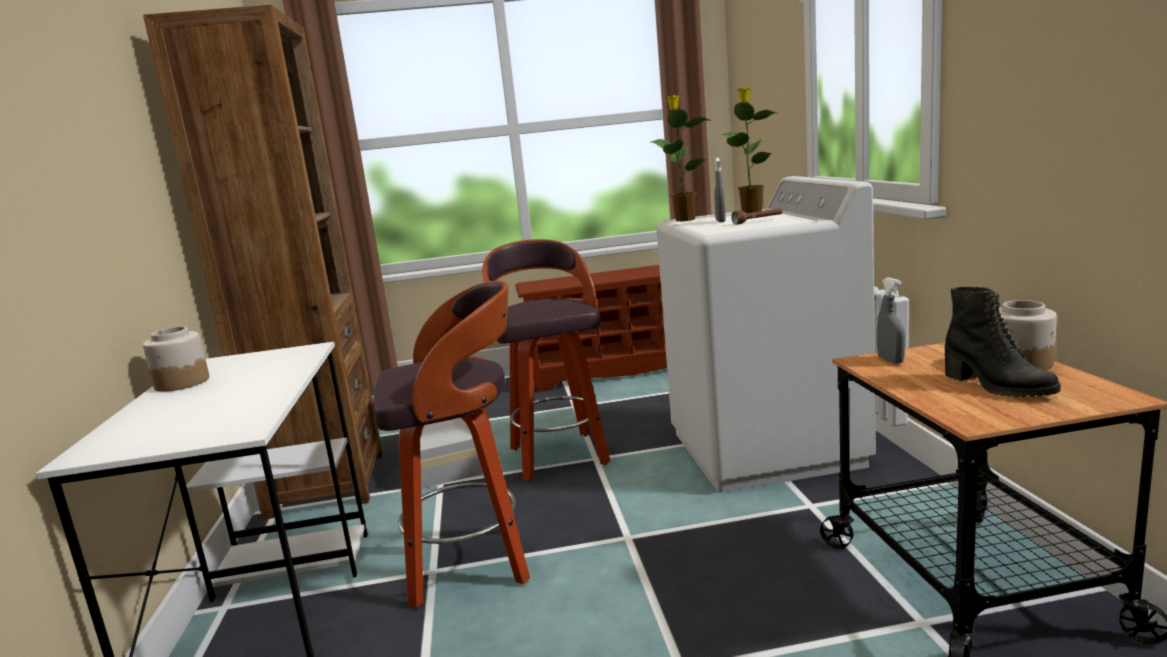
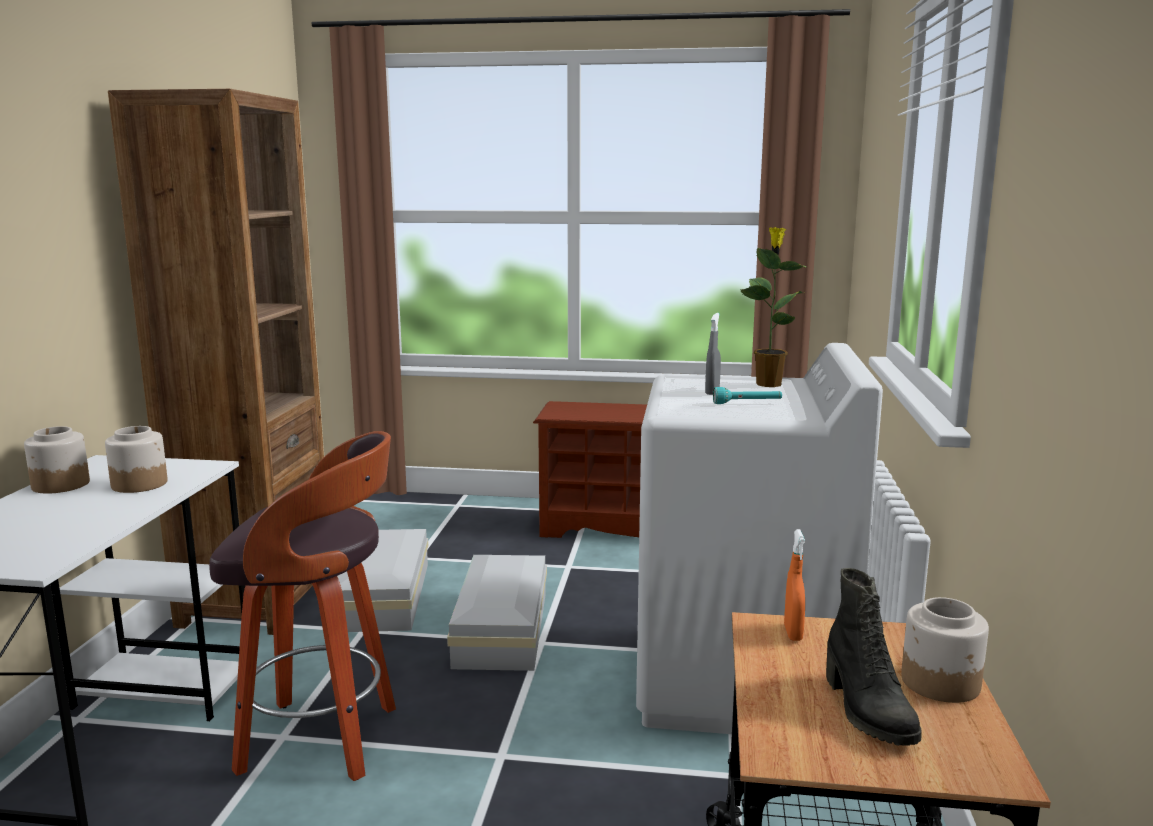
camera: 15 degrees right, 0 degrees up
(262, 369) = (139, 484): none -> jar
(557, 455) = (504, 627): stool -> white storage box
(684, 219) = (683, 379): potted plant -> none
(758, 221) = (747, 403): brown flashlight -> turquoise flashlight
(890, 360) = (793, 633): grey spray bottle -> orange spray bottle

